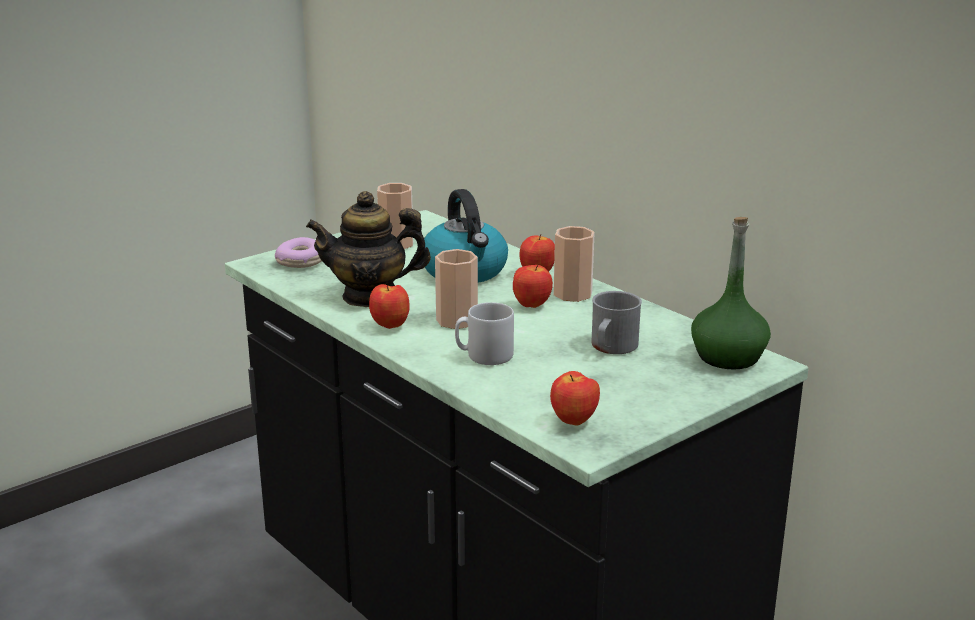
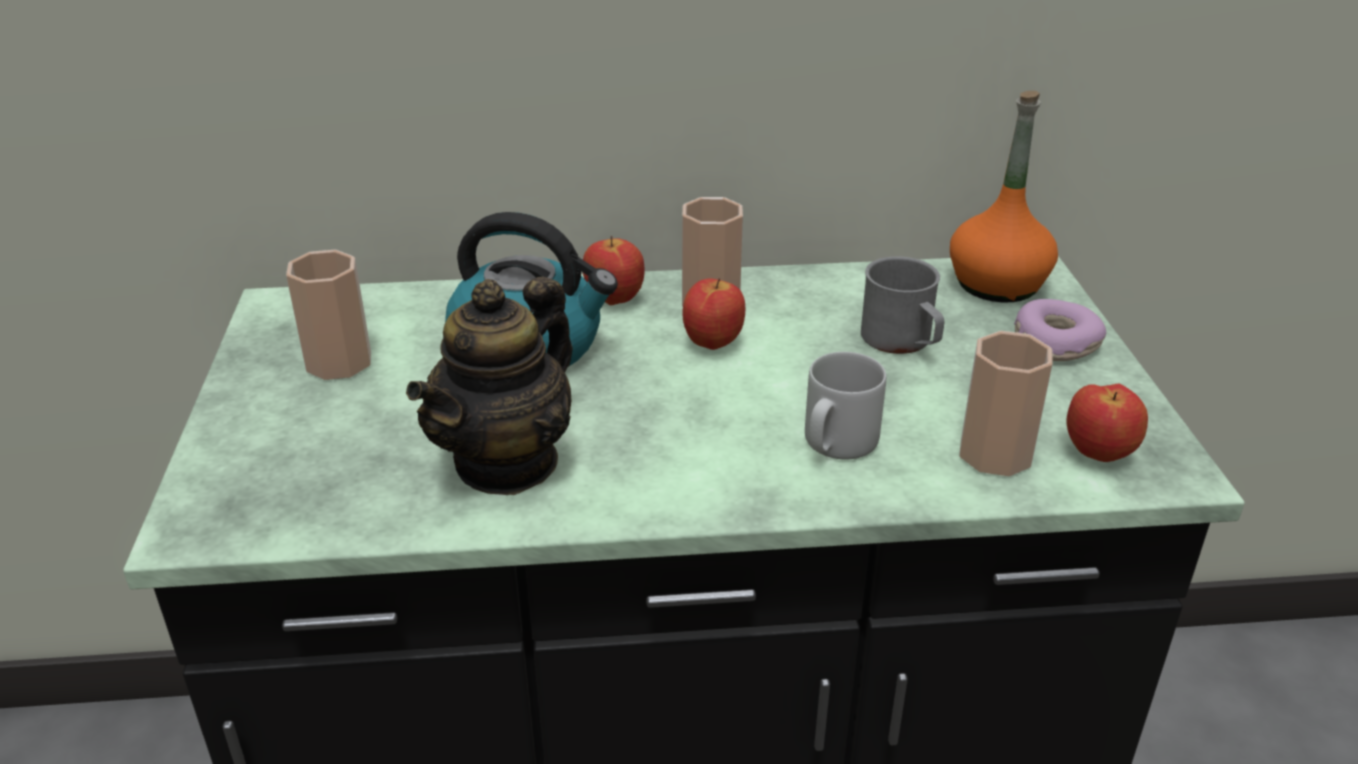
camera: 55 degrees left, 10 degrees up
(301, 262) = (264, 478): donut -> donut (1055, 342)
(390, 326) = (645, 486): apple -> none
(457, 320) = (692, 420): cup -> cup (995, 454)
(727, 357) = (997, 284): green bottle -> orange bottle

